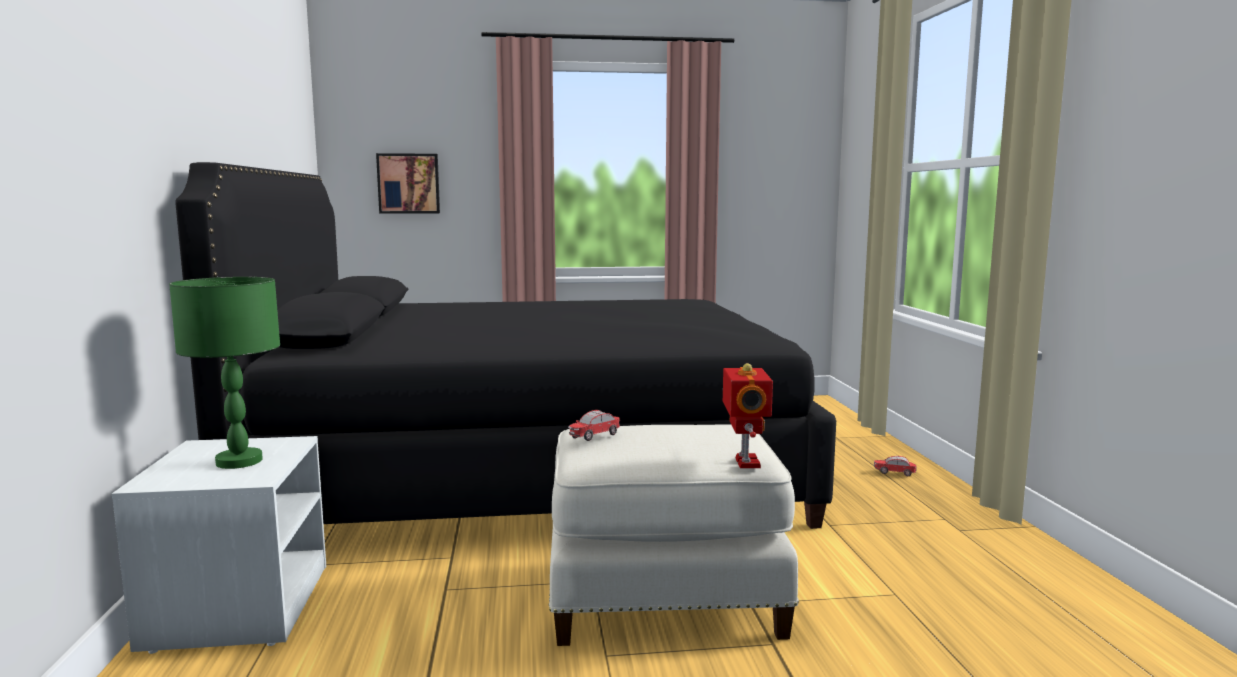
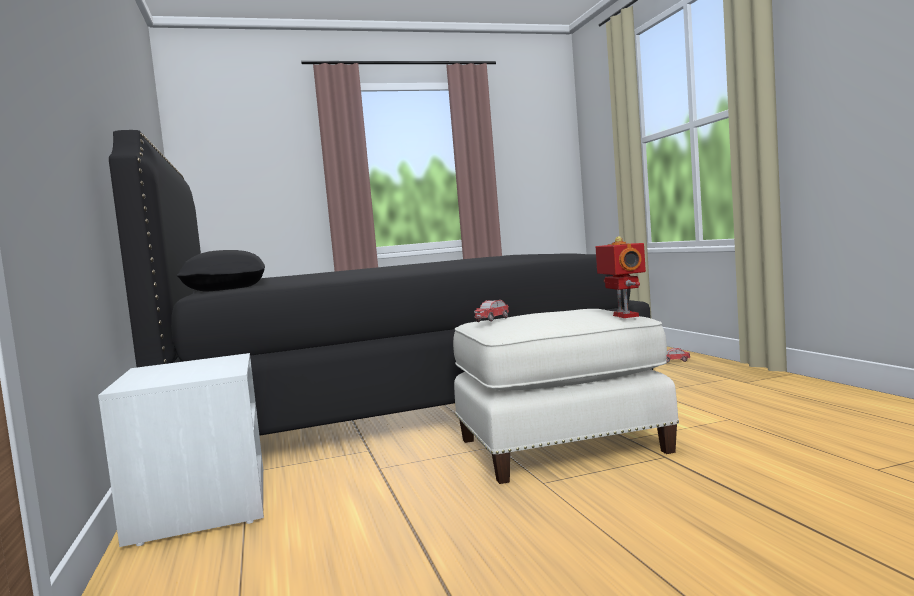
camera: 10 degrees left, 5 degrees down
(239, 462) = (197, 369): green table lamp -> none
(409, 183) = (248, 186): picture -> none

